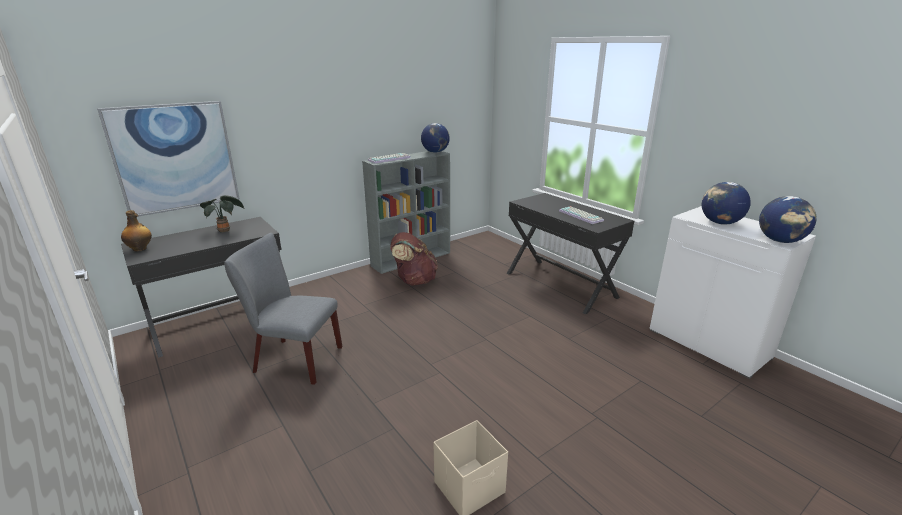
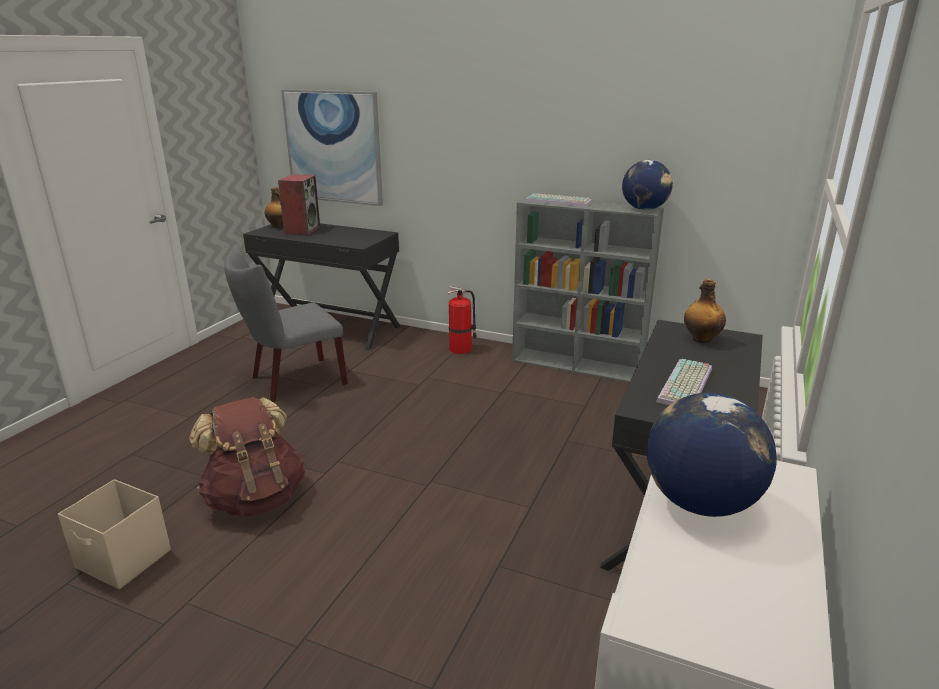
camera: 60 degrees right, 0 degrees up
(177, 242) = (302, 230): none -> speaker
(225, 230) = (346, 233): potted plant -> none
(292, 359) = (292, 381): grey chair -> grey chair turned 105 degrees counterclockwise
(342, 283) = (461, 349): none -> fire extinguisher
(414, 281) = (521, 386): brown backpack -> brown backpack (256, 498)
(539, 201) = (701, 339): none -> bottle
(780, 241) = (664, 612): globe -> none

